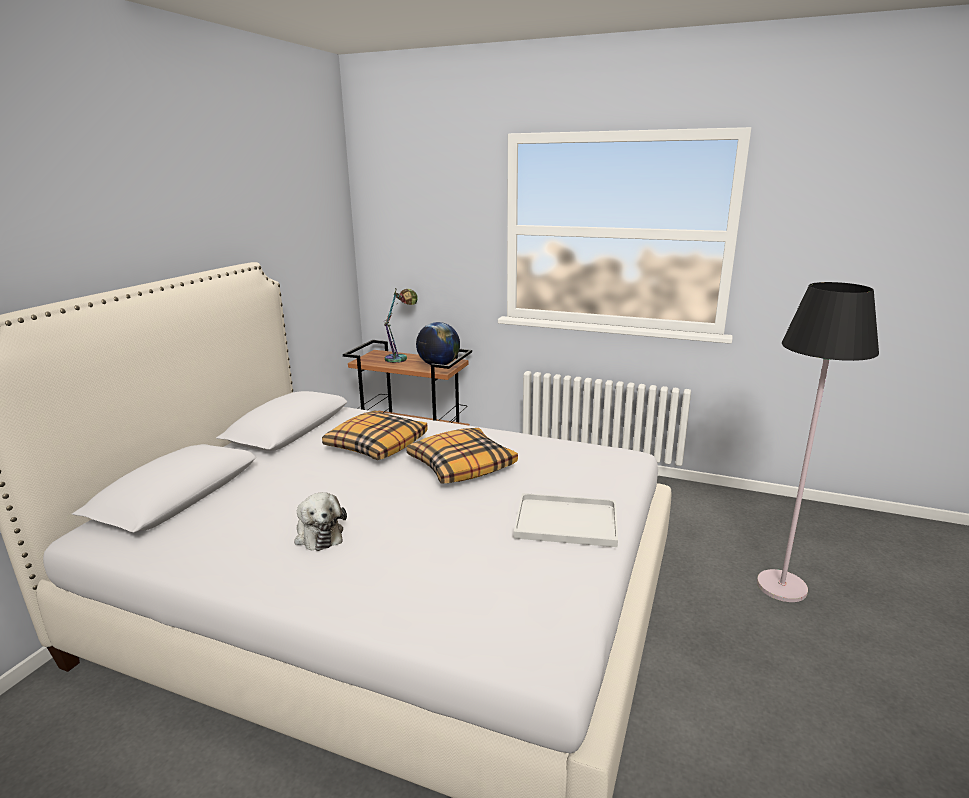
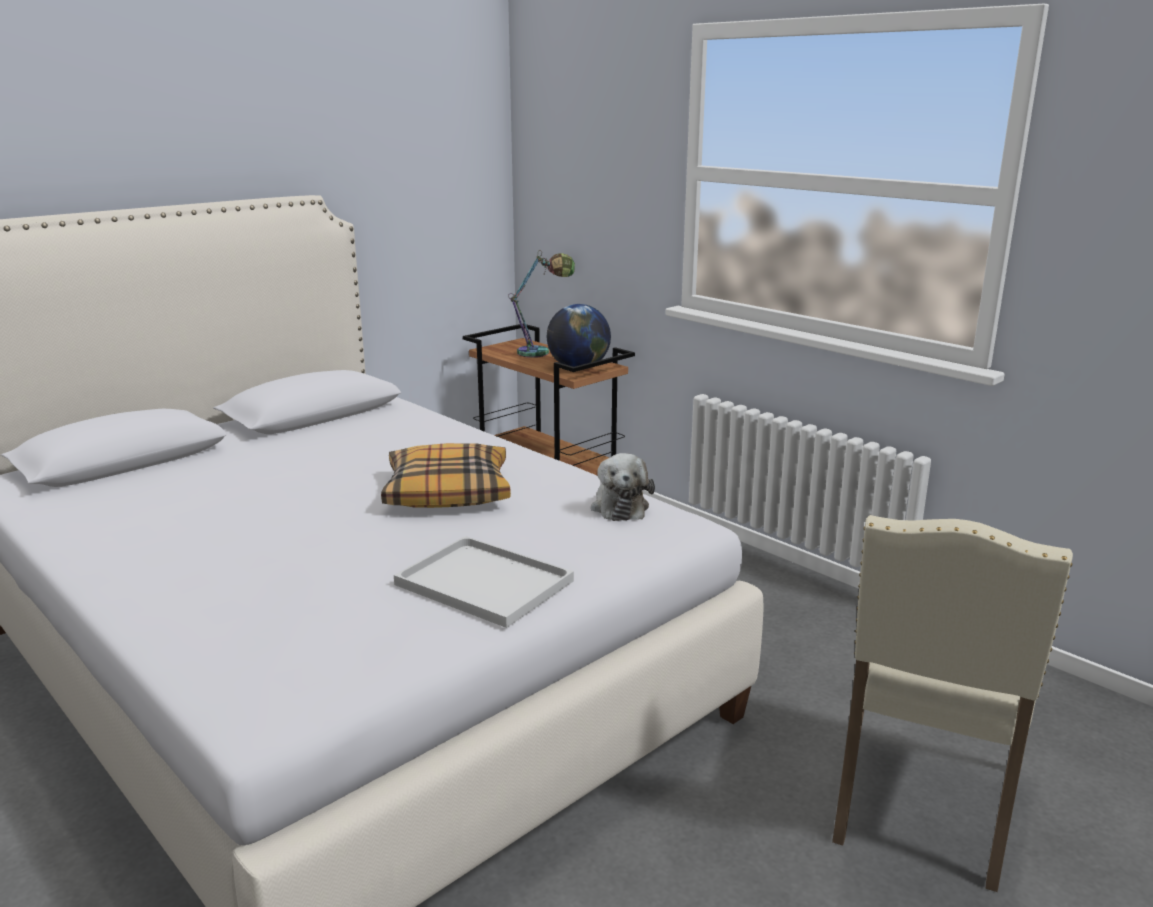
camera: 25 degrees right, 0 degrees up
(318, 534) = (198, 529): plush toy -> plush toy (619, 506)
(376, 445) = (382, 449): pillow -> none
(781, 587) = (922, 805): black floor lamp -> beige chair

